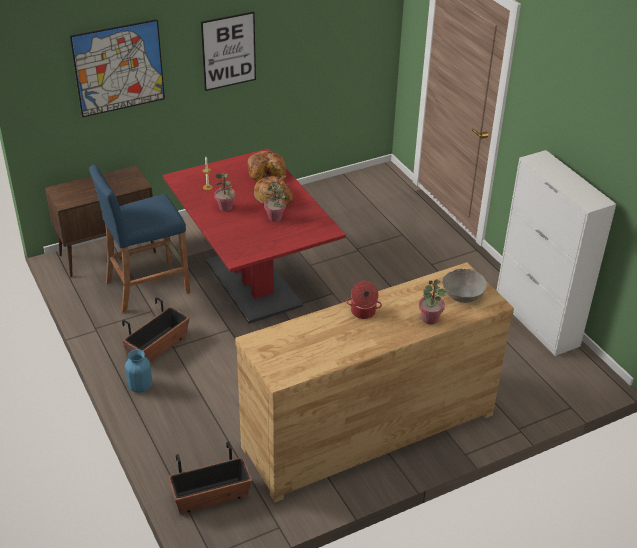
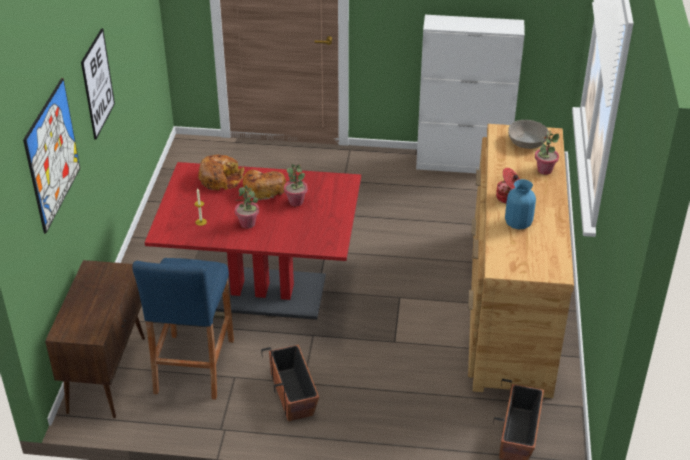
camera: 55 degrees left, 0 degrees up
(140, 386) = (338, 427): blue vase -> blue vase (518, 223)

